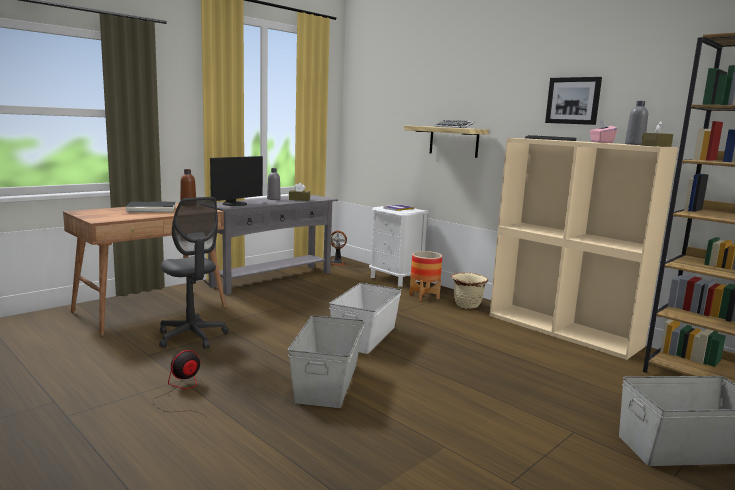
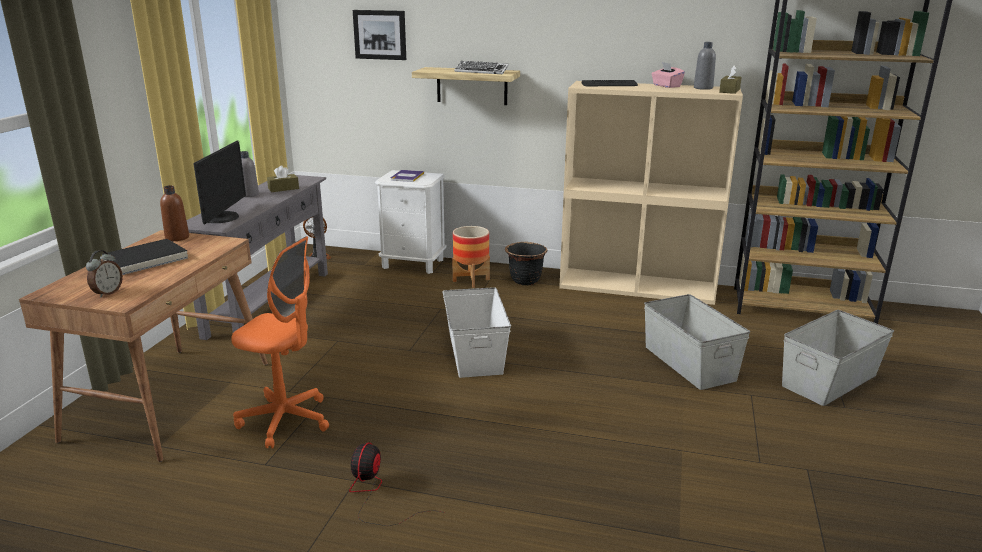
camera: 30 degrees left, 10 degrees up
(102, 216) = (107, 293): none -> alarm clock
(192, 337) = (285, 420): grey office chair -> orange office chair
(328, 382) = (508, 423): grey storage box -> grey storage box (689, 362)
(467, 305) = (525, 280): beige planter -> black planter
(573, 100) = (625, 37): picture -> picture (380, 34)

